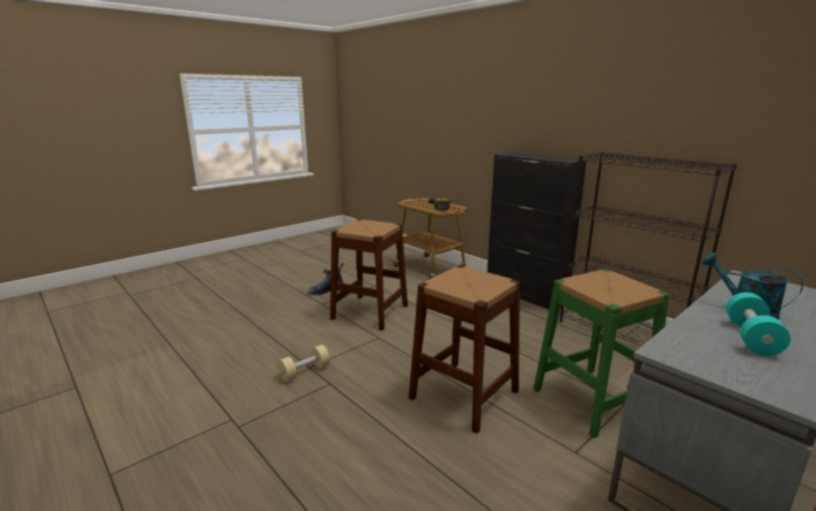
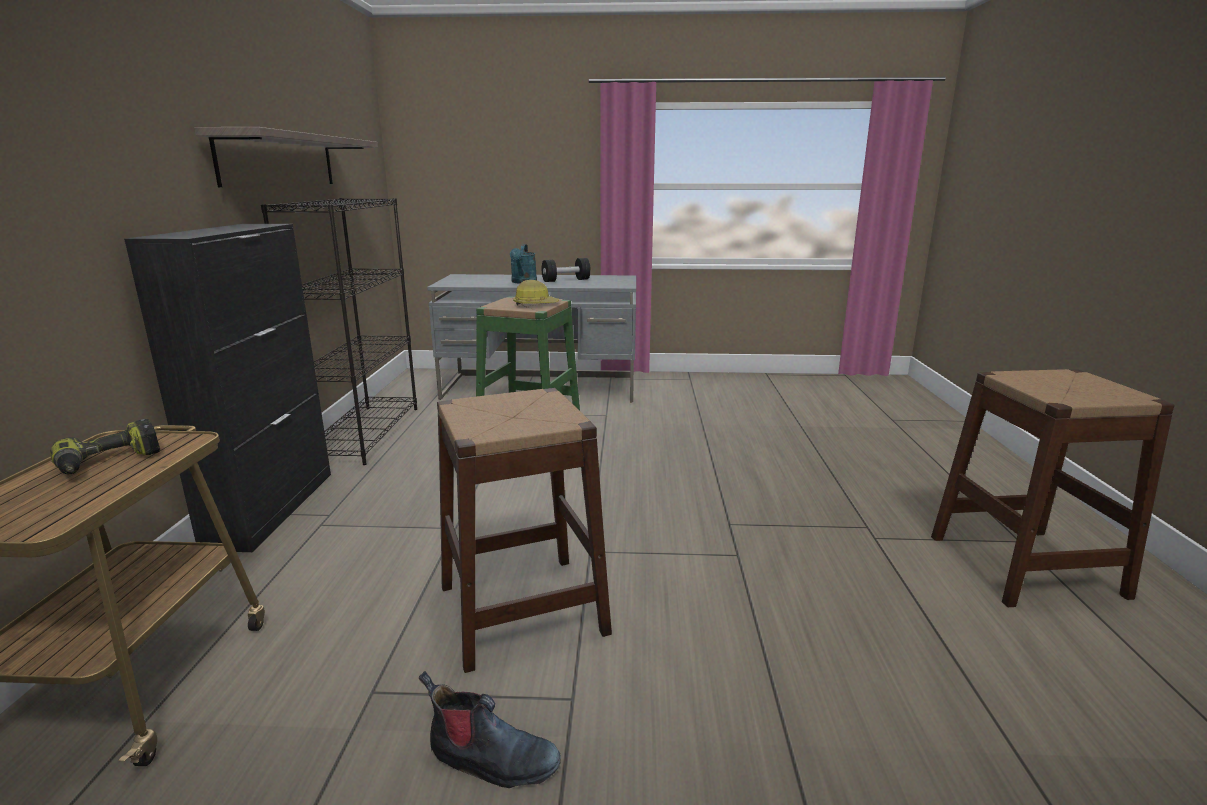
camera: 135 degrees left, 0 degrees up
(305, 372) = (749, 551): beige dumbbell -> none
(464, 394) = (611, 460): brown stool -> brown stool (1025, 565)
(603, 290) = (535, 305): none -> hard hat
(652, 126) = (279, 160): none -> shelf
(751, 337) = (566, 280): turquoise dumbbell -> black dumbbell

